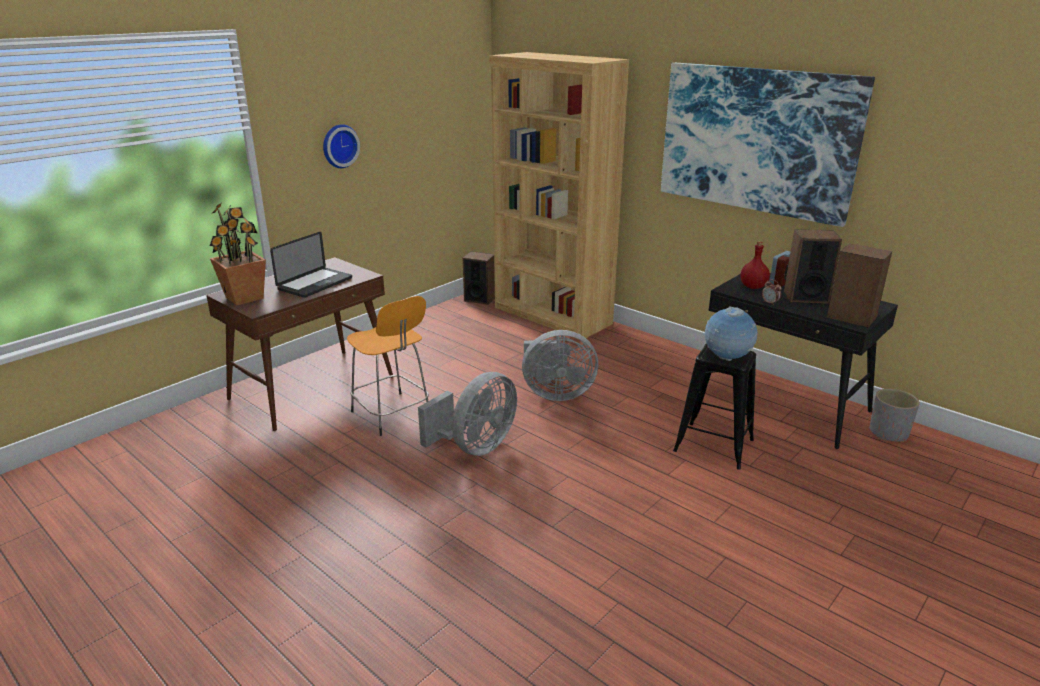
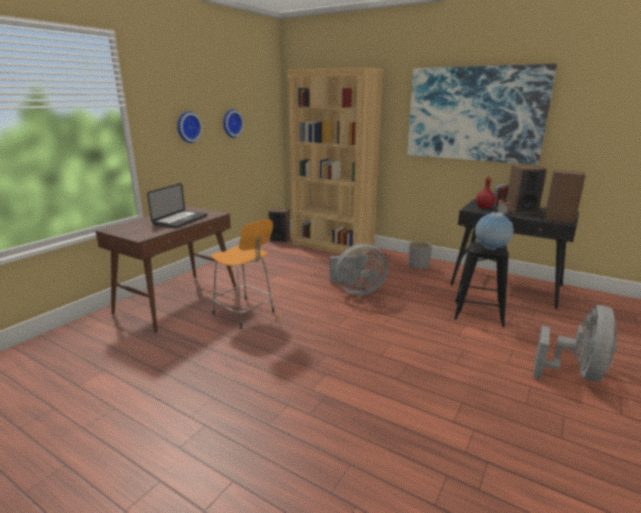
camera: 10 degrees left, 5 degrees down
(245, 297) = (128, 230): potted plant -> none
(406, 133) = (231, 123): none -> wall clock
(475, 447) = (315, 329): grey fan -> grey fan (576, 373)
(888, 433) = (580, 297): grey planter -> grey planter (419, 266)

